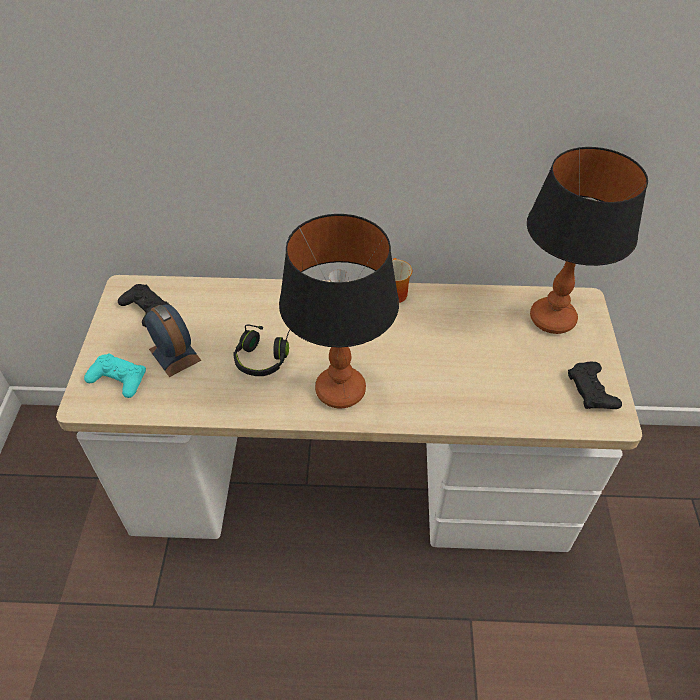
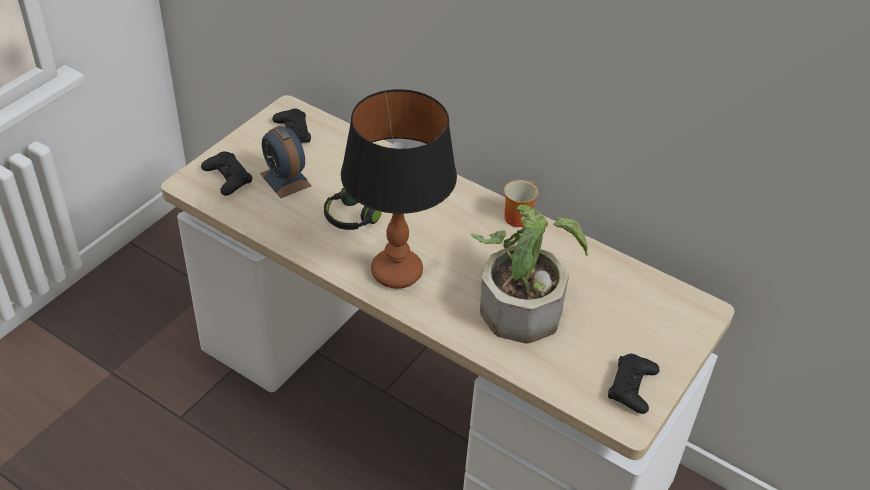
camera: 30 degrees right, 5 degrees down
(118, 379) = (227, 177): turquoise game controller -> black game controller
(174, 354) = (285, 180): alarm clock -> alarm clock turned 150 degrees clockwise
(458, 363) = (522, 302): none -> potted plant
(552, 318) = (654, 309): table lamp -> none

